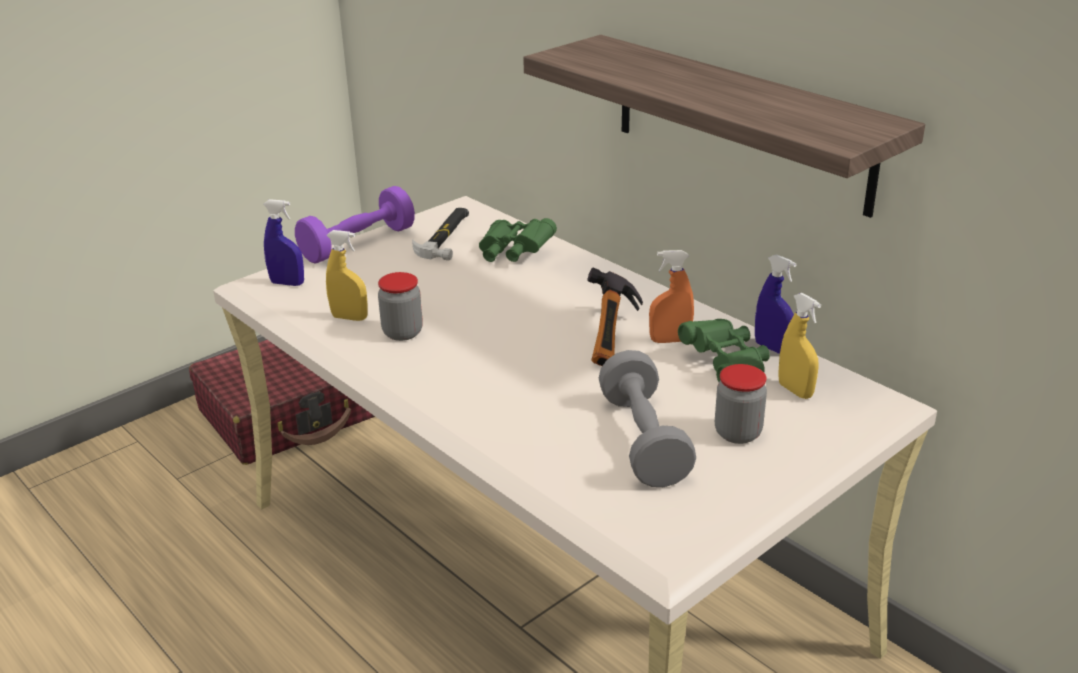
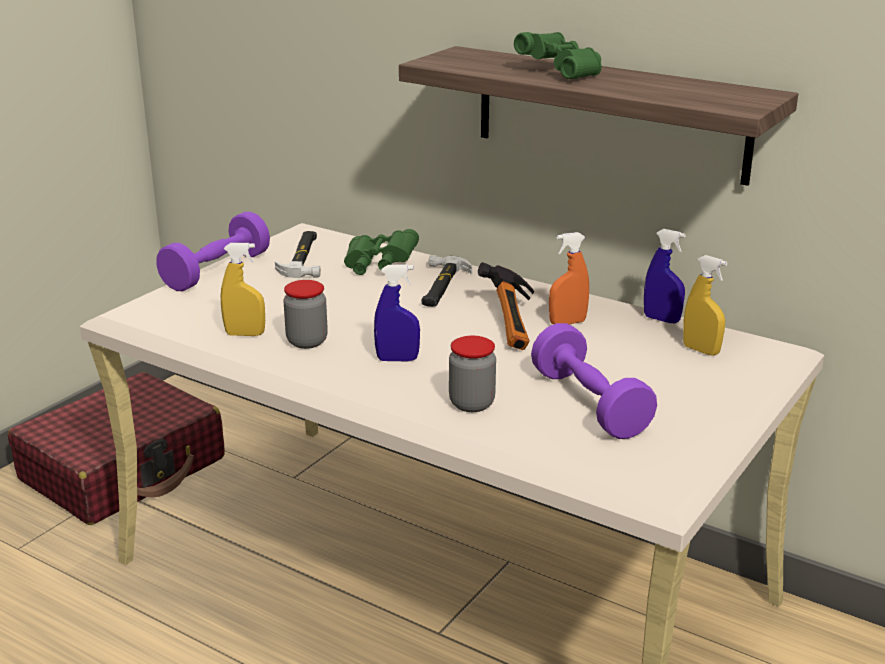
camera: 15 degrees left, 5 degrees down
(287, 283) = (162, 311): blue spray bottle -> blue spray bottle (397, 359)
(563, 282) = (440, 286): none -> hammer
(643, 440) = (589, 404): grey dumbbell -> purple dumbbell
(726, 365) = (629, 337): green binoculars -> green binoculars (562, 72)
(737, 433) = (670, 388): jar -> jar (471, 404)

